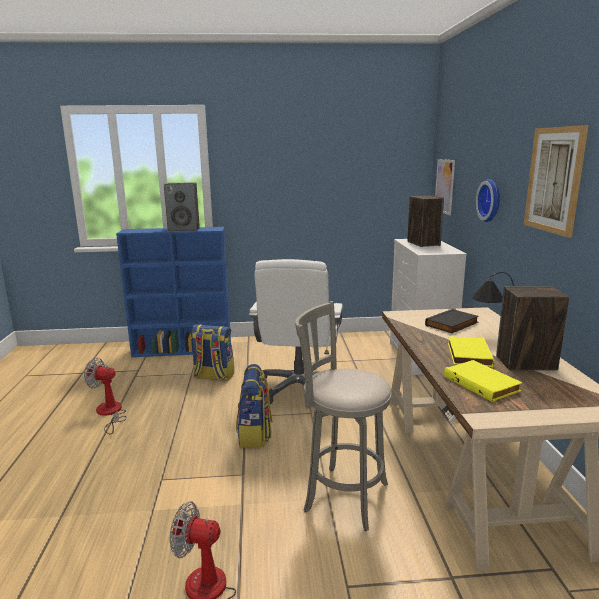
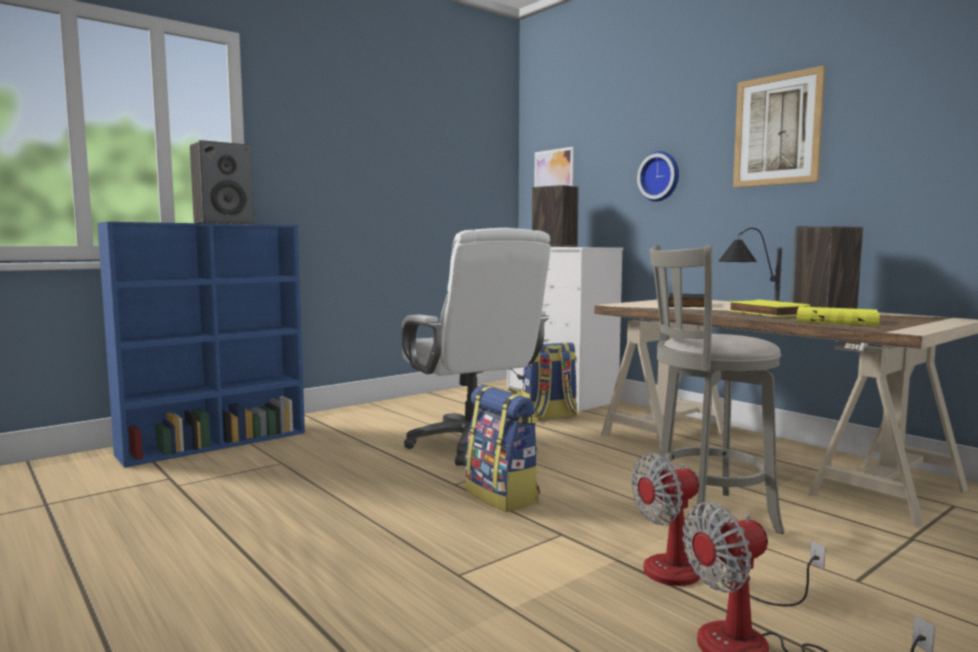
camera: 35 degrees left, 10 degrees down
(110, 413) = (213, 535): fan -> fan (694, 577)
(213, 376) = (326, 459): backpack -> backpack (549, 417)

